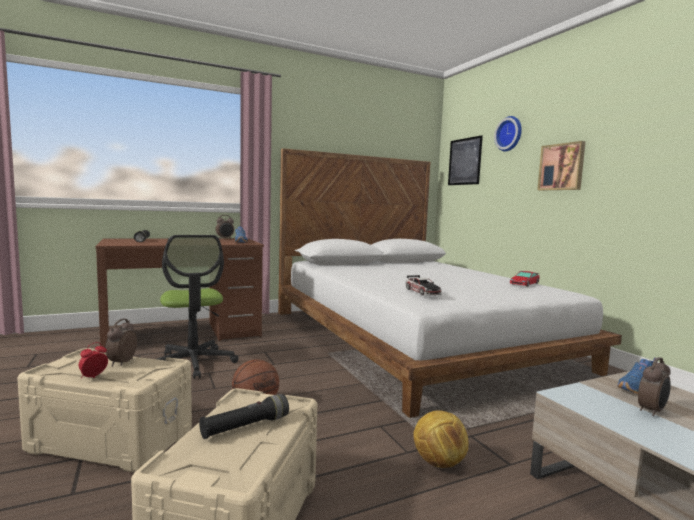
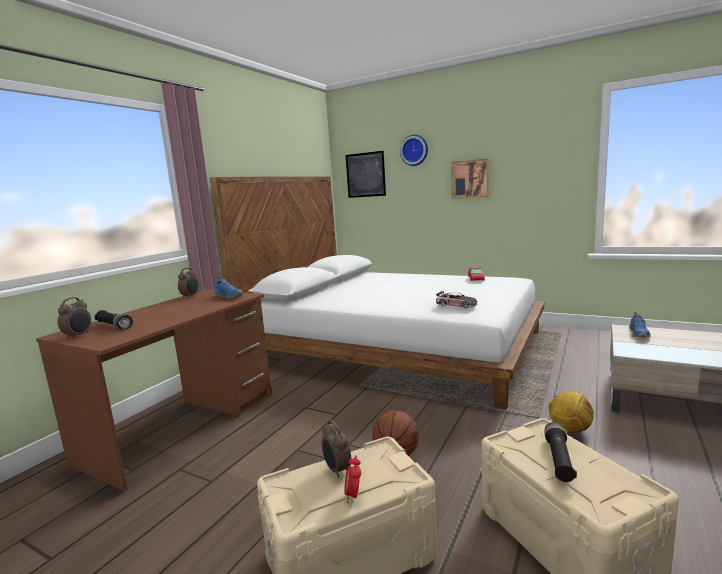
camera: 35 degrees left, 5 degrees up
(193, 363) = (261, 449): office chair -> none
(652, 411) = (668, 345): alarm clock -> alarm clock (79, 336)

